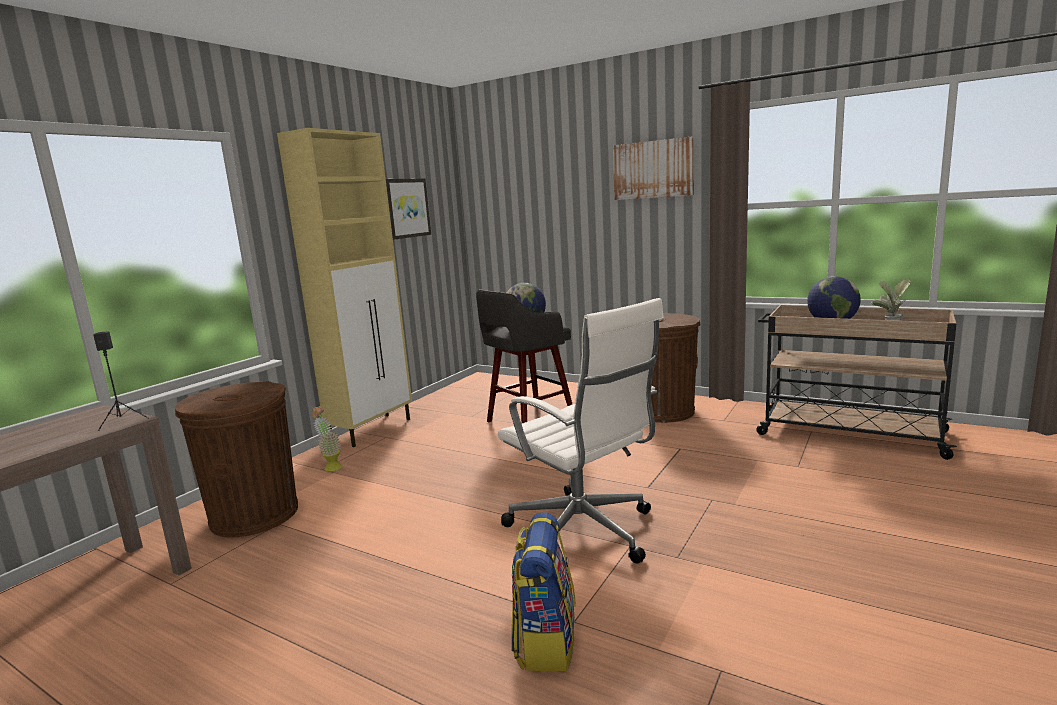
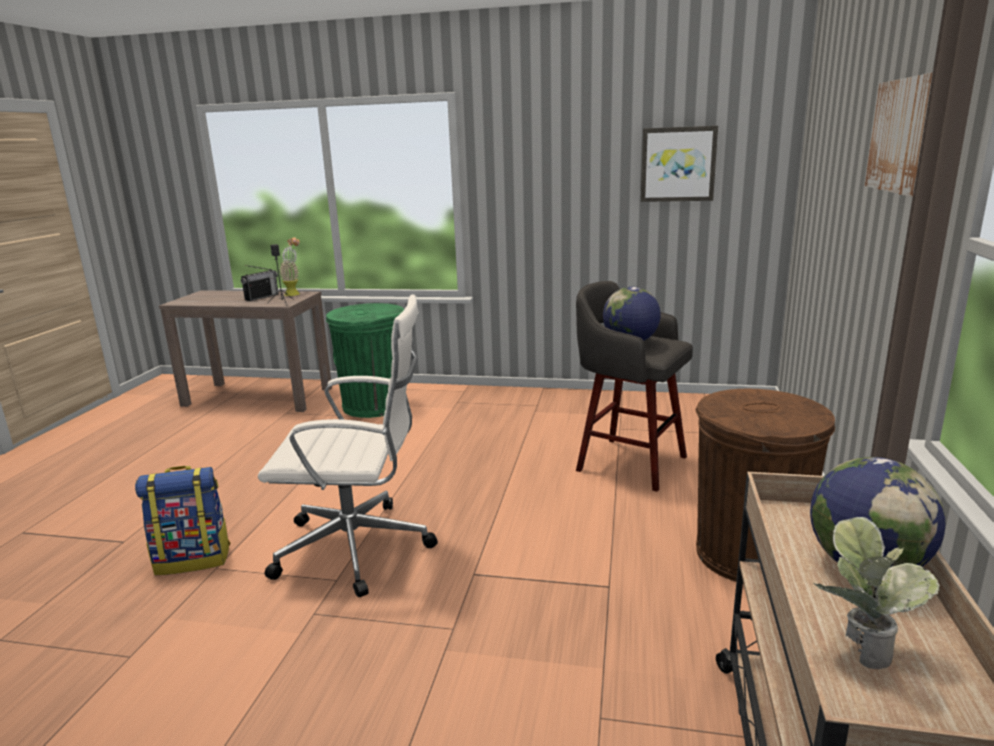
camera: 70 degrees right, 5 degrees up
(37, 436) = (261, 297): none -> radio
(254, 515) = (374, 405): brown trash can -> green trash can
(330, 466) = (463, 403): potted plant -> potted plant (294, 293)
(372, 429) = (550, 395): beige cabinet -> none
(583, 533) = (359, 548): white office chair -> white office chair turned 120 degrees counterclockwise

